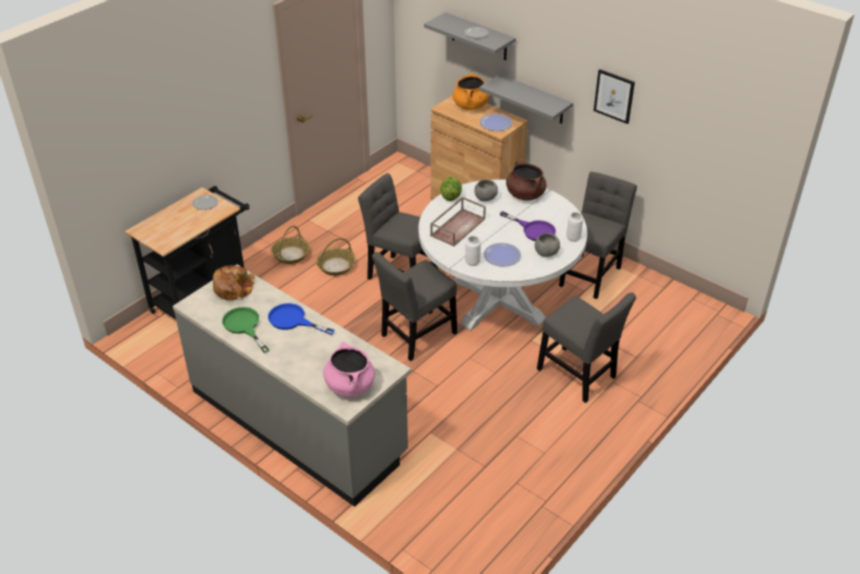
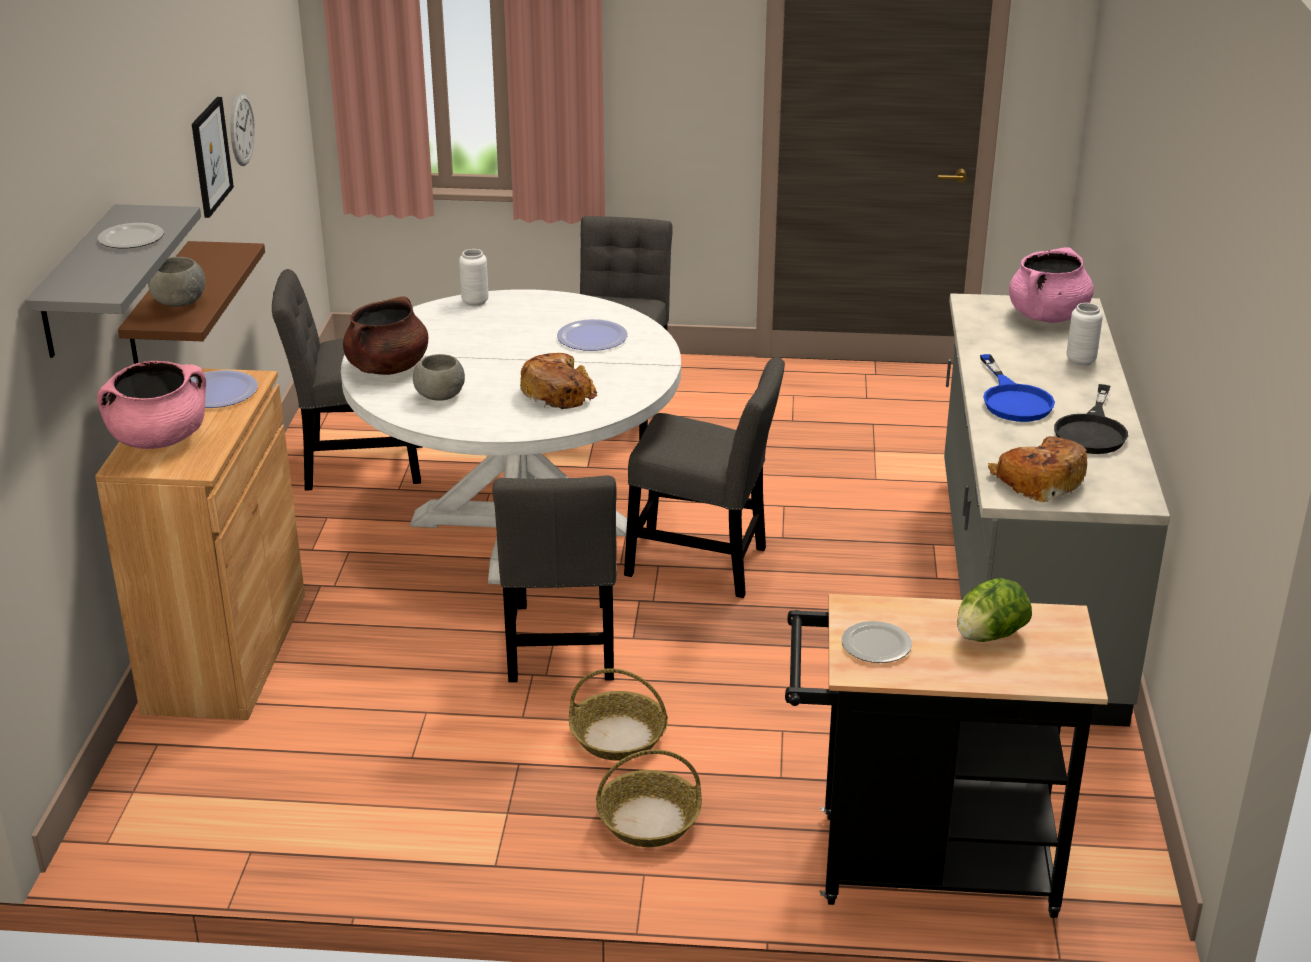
camera: 125 degrees left, 10 degrees down
(244, 326) = (1092, 431): green frying pan -> black frying pan
(450, 196) = (471, 428): lettuce -> lettuce (989, 636)
(457, 226) = (559, 393): brown tray -> bread
(470, 106) = (159, 439): orange cooking pot -> pink cooking pot
(472, 262) = (641, 353): white vase -> white vase (1080, 361)
(533, 230) = (489, 334): purple frying pan -> none
(534, 100) = (159, 312): grey shelf -> brown shelf
(546, 253) = (542, 309): grey bowl -> grey bowl (179, 302)
(658, 116) = (241, 129): none -> wall clock

